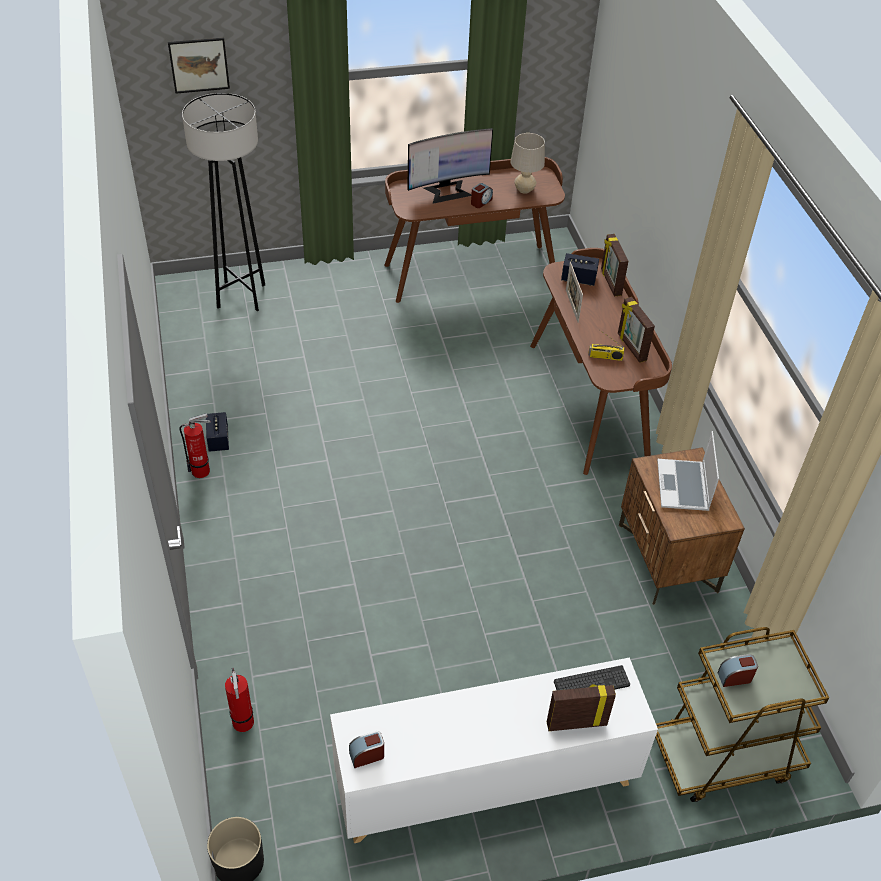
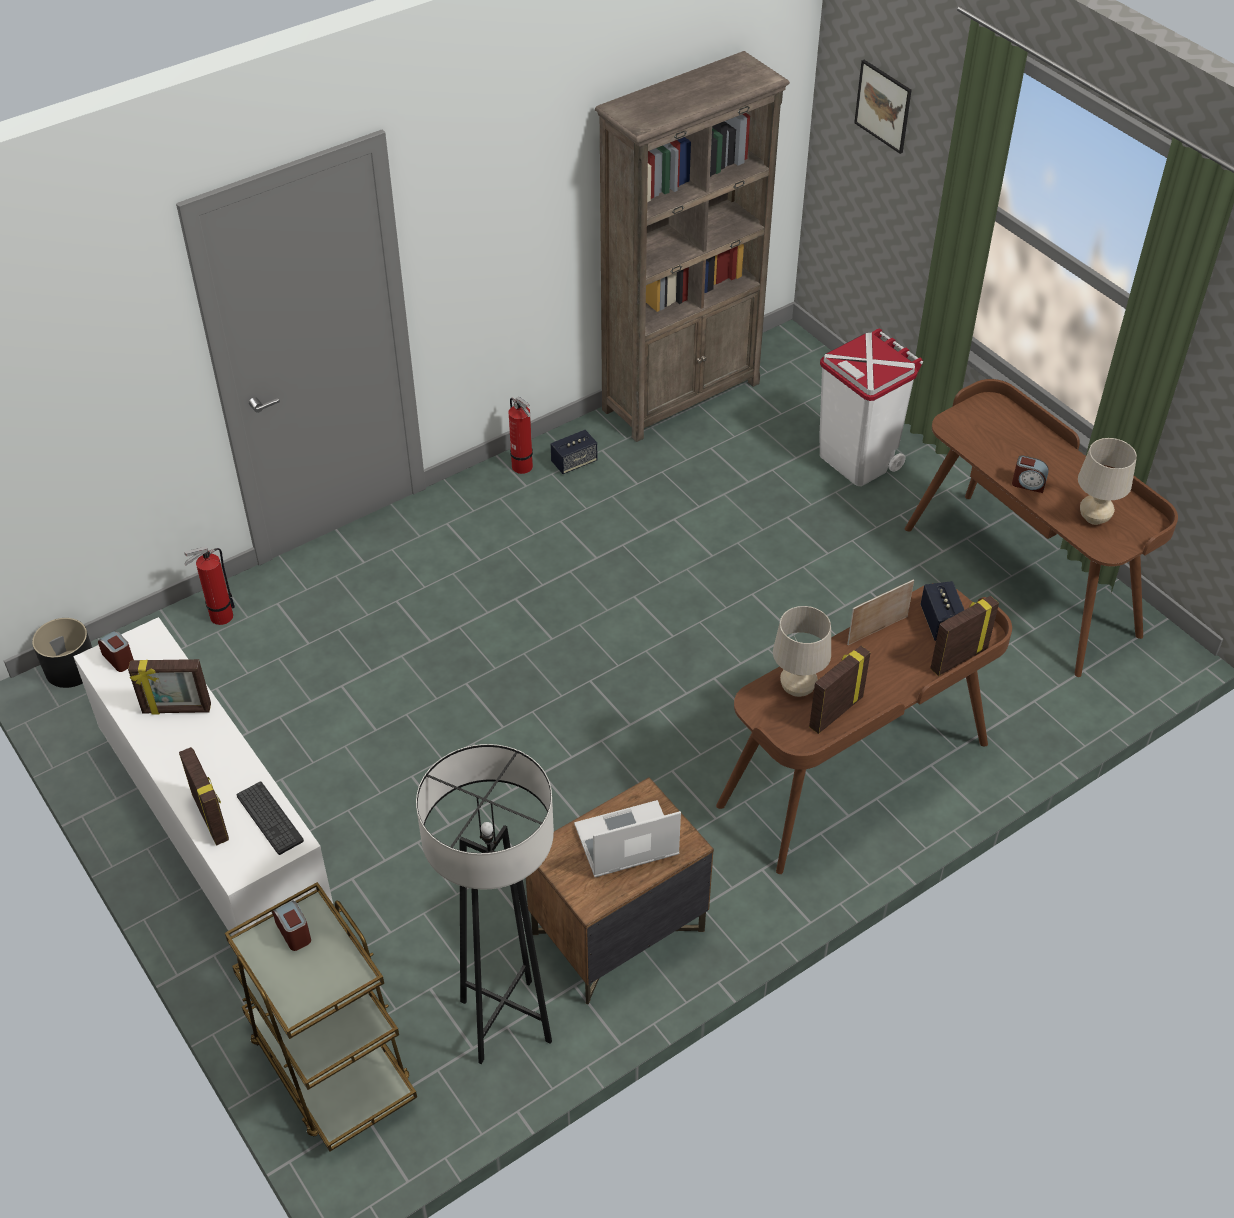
camera: 70 degrees right, 0 degrees up
(191, 358) = (682, 396): none -> brown bookcase
(241, 296) = (810, 395): grey floor lamp -> grey floor lamp (506, 1021)
(319, 298) = (857, 459): none -> white trash can
(447, 191) = (1023, 447): monitor -> none
(448, 723) = (176, 710): none -> picture frame
(605, 357) = (797, 689): radio -> beige table lamp

